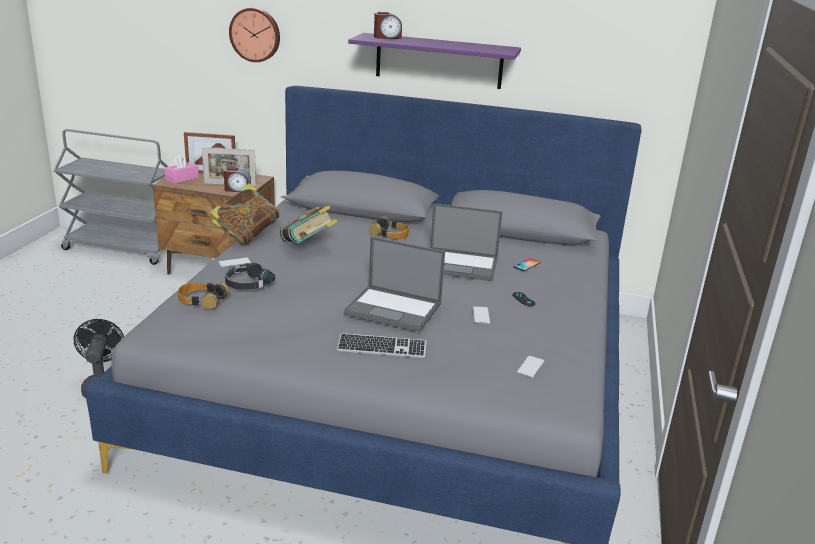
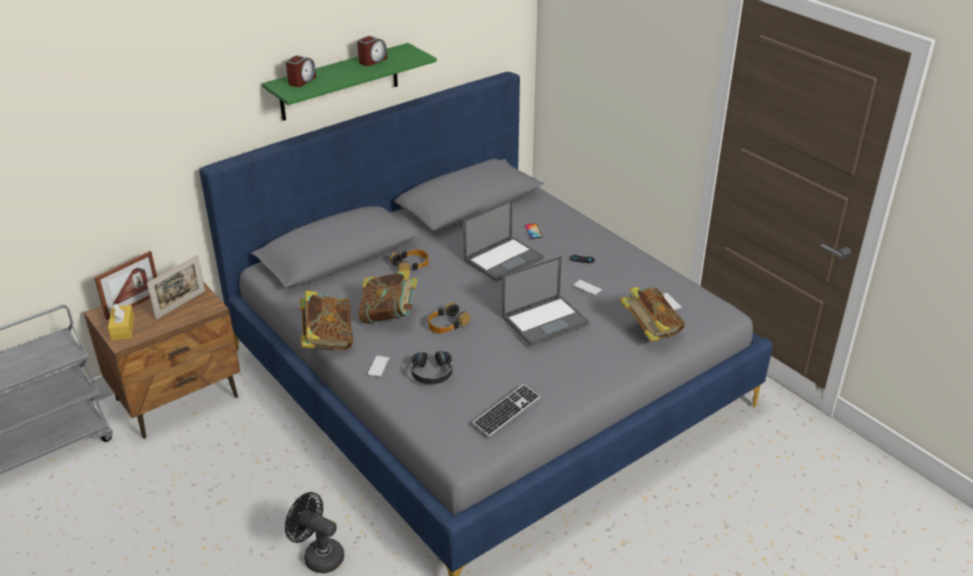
camera: 50 degrees left, 10 degrees up
(182, 178) = (123, 328): pink tissue box -> yellow tissue box
(202, 300) = (440, 407): headphones -> headphones (447, 324)
(237, 189) = (201, 305): alarm clock -> alarm clock (372, 61)
(255, 34) = (140, 130): wall clock -> none
(382, 348) = (592, 350): keyboard -> keyboard (506, 411)
(439, 61) = (339, 82): purple shelf -> green shelf
(461, 371) = (650, 331): none -> book

